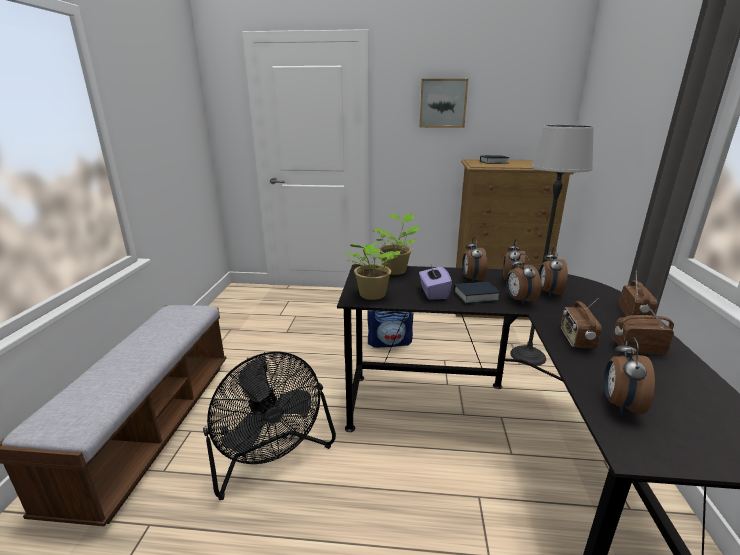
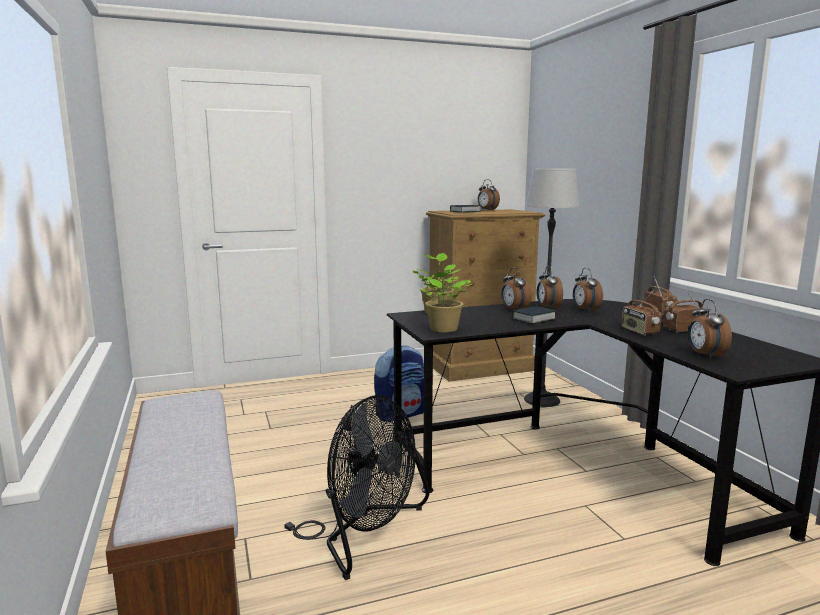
camera: 25 degrees left, 10 degrees down
(433, 293) = (495, 321): purple tissue box -> none
(442, 103) = (402, 154): picture -> none
(519, 300) = (569, 317): alarm clock -> alarm clock (487, 210)

